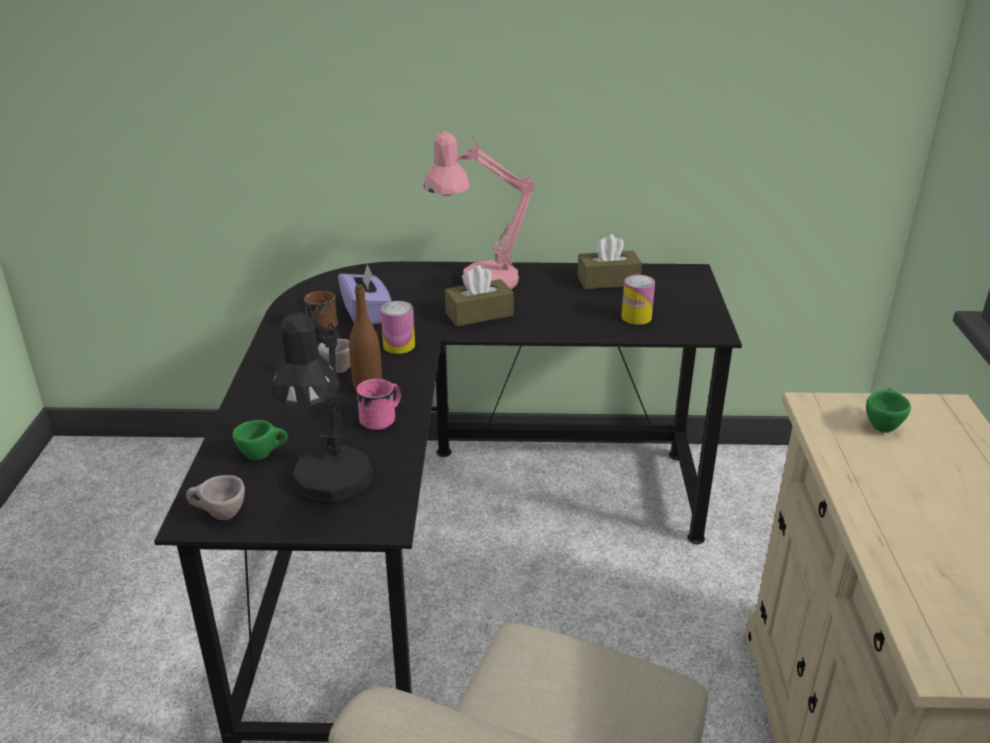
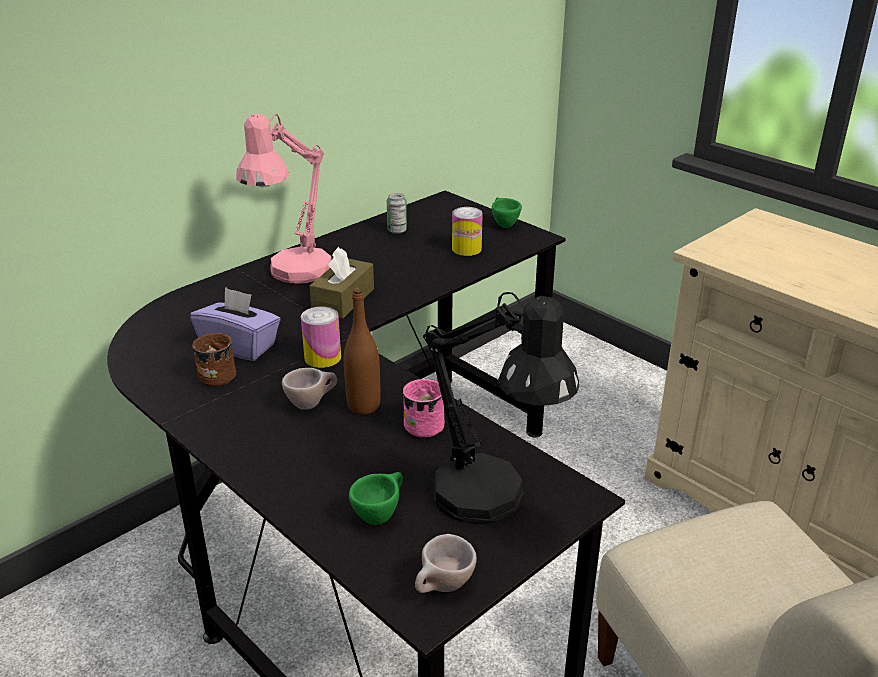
camera: 45 degrees left, 0 degrees up
(608, 281) = (397, 230): brown tissue box -> can
(881, 425) = (754, 246): green cup -> green cup (503, 224)

